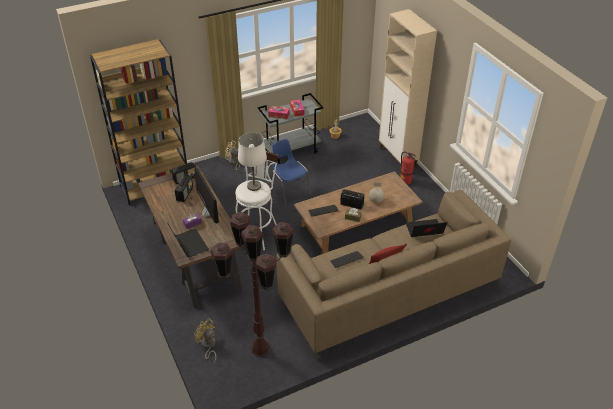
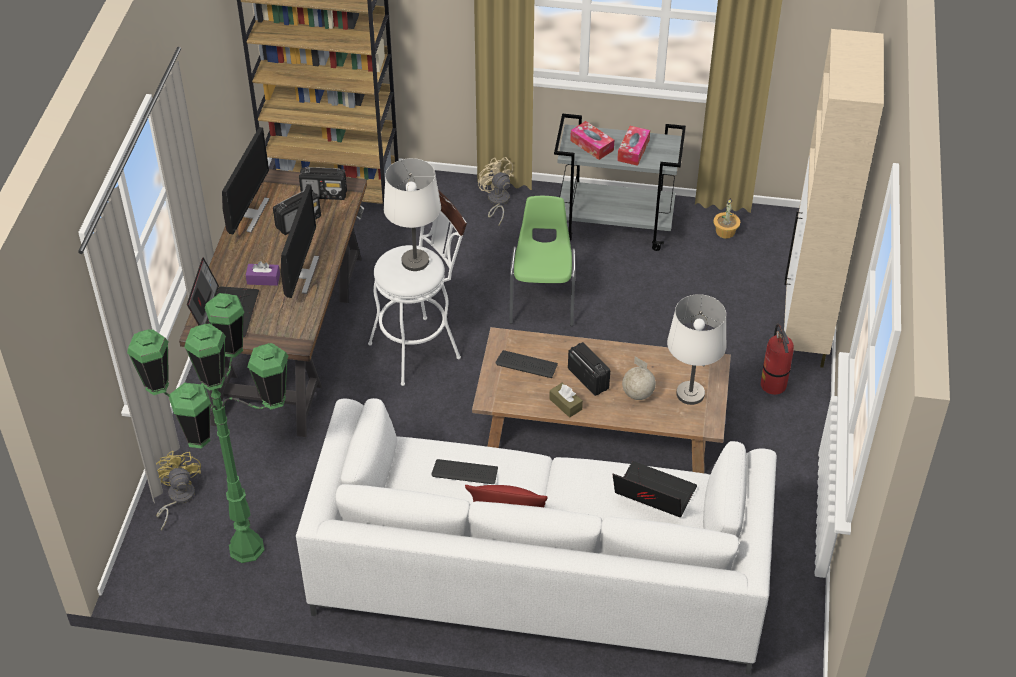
camera: 35 degrees right, 5 degrees up
(158, 201) = (249, 214): none -> monitor
(260, 349) = (245, 548): brown floor lamp -> green floor lamp
(289, 190) = (543, 298): blue chair -> green chair
(389, 291) = (539, 573): brown sofa -> white sofa
(394, 191) = (690, 394): none -> white table lamp

